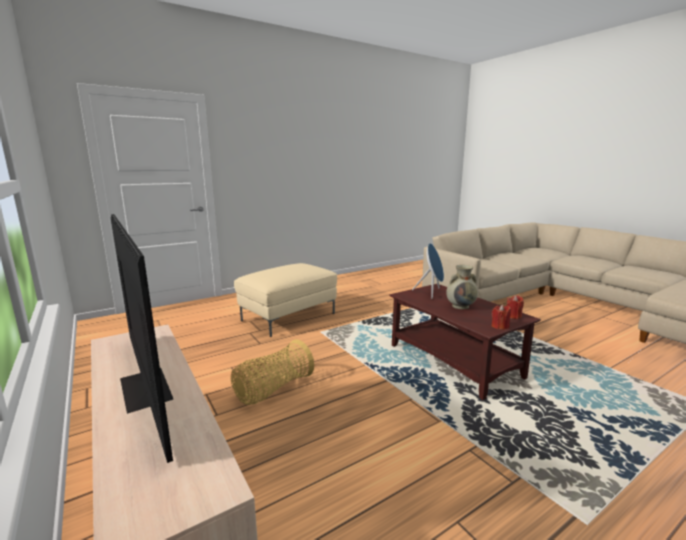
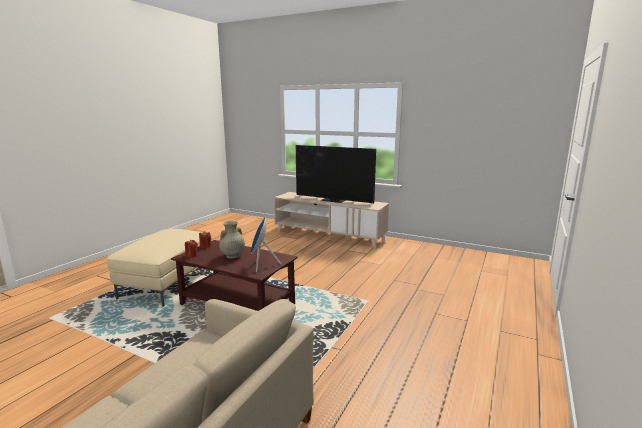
camera: 150 degrees right, 0 degrees up
(272, 390) = (339, 261): basket -> none
(288, 316) = (424, 309): beige ottoman -> beige ottoman (167, 285)

